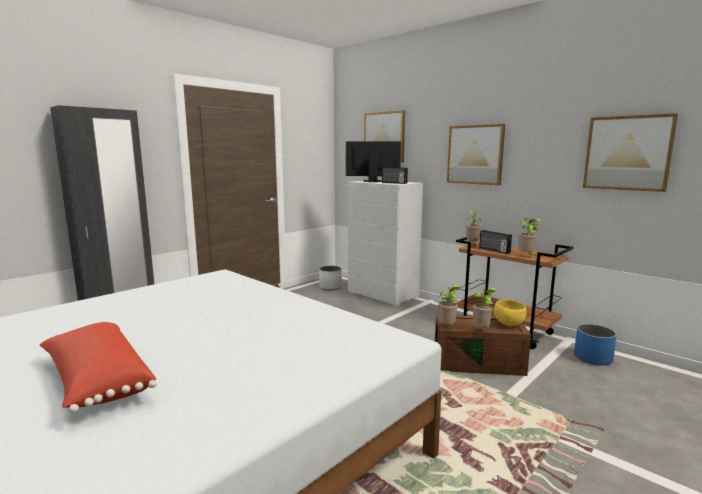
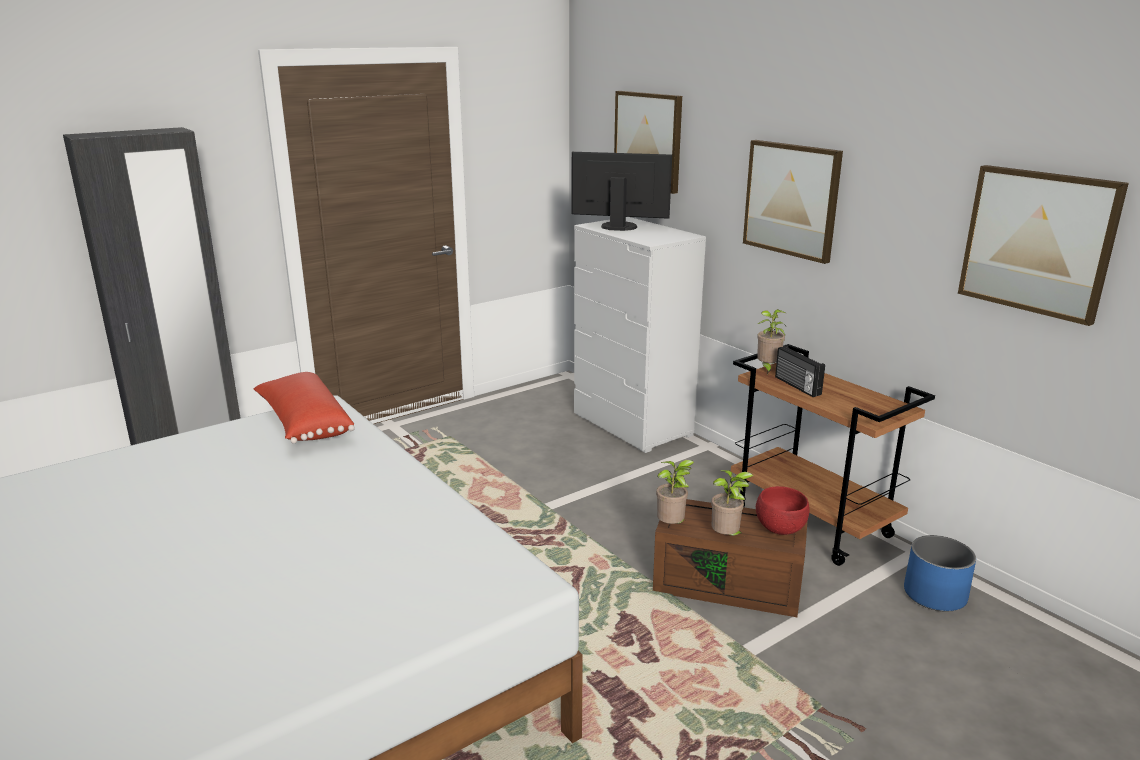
camera: 10 degrees right, 10 degrees up
(96, 381) = (93, 610): red pillow -> red pillow (304, 424)
(330, 287) = (548, 401): white planter -> none
(394, 183) = (649, 237): radio -> none
(508, 324) = (779, 529): yellow bowl -> red bowl
(526, 256) = (843, 407): potted plant -> none

